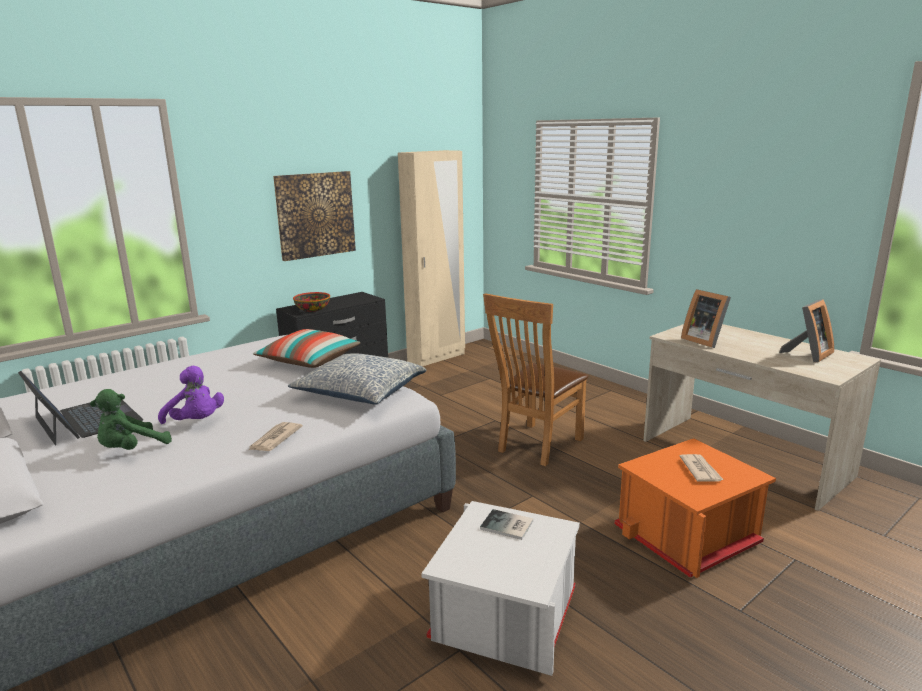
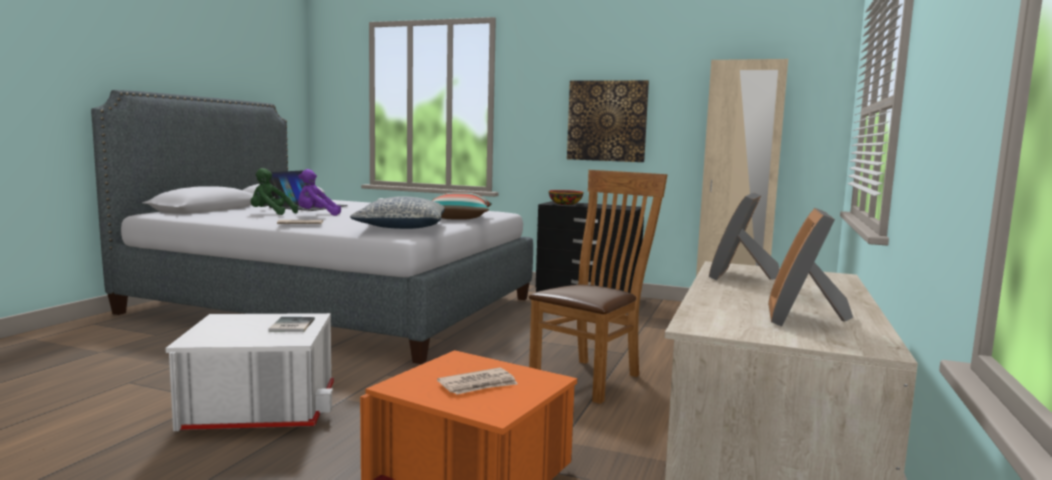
camera: 60 degrees right, 10 degrees down
(196, 422) = (316, 215): purple plush toy -> purple plush toy turned 75 degrees clockwise
(536, 446) = (591, 377): brown chair -> brown chair turned 120 degrees clockwise
(808, 355) = (804, 318): picture frame -> picture frame turned 90 degrees clockwise

